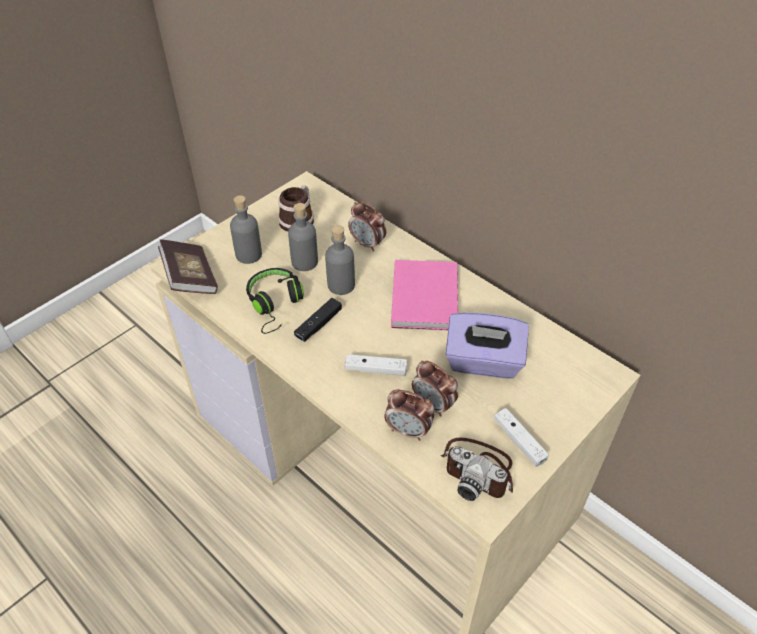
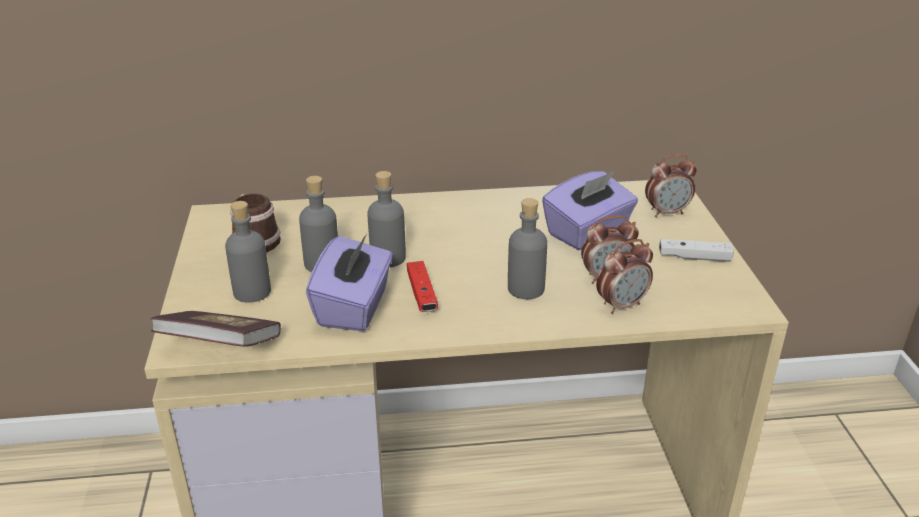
camera: 50 degrees left, 15 degrees down
(276, 305) = (354, 307): black headphones -> purple tissue box
(318, 325) = (422, 294): black game controller -> red game controller
(367, 244) = (357, 220): alarm clock -> alarm clock (667, 212)
(376, 370) = (525, 289): white game controller -> grey bottle
(426, 296) = (471, 222): pink book -> none
(479, 470) = (705, 290): camera -> none

